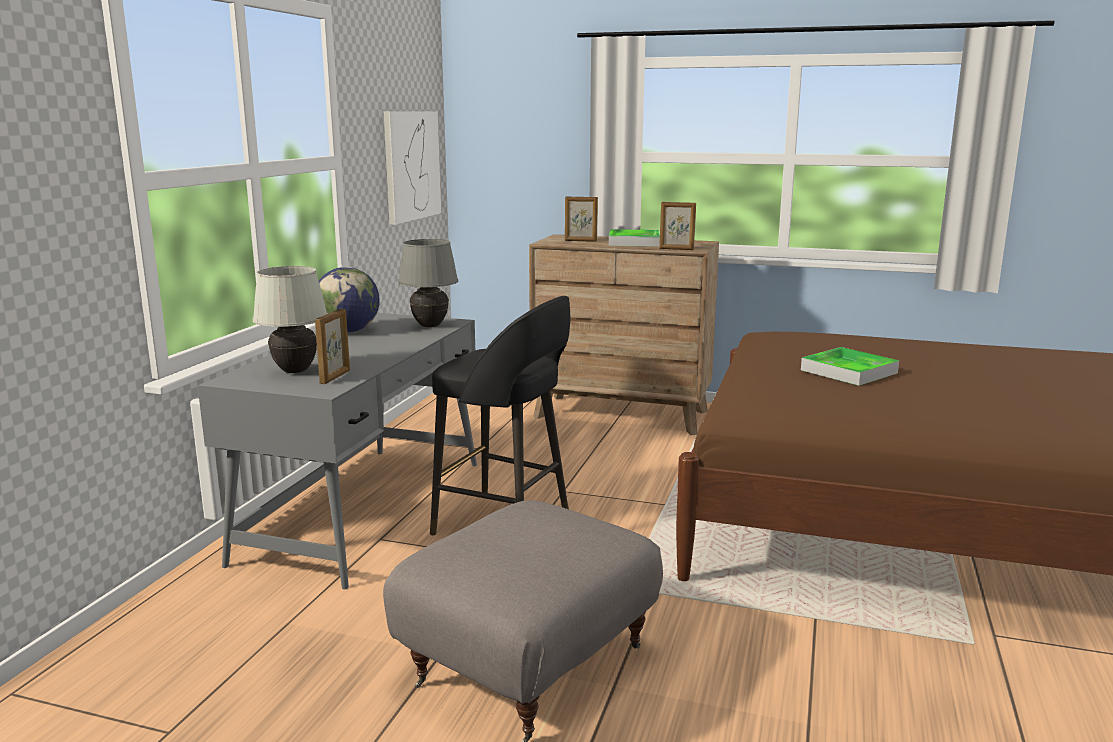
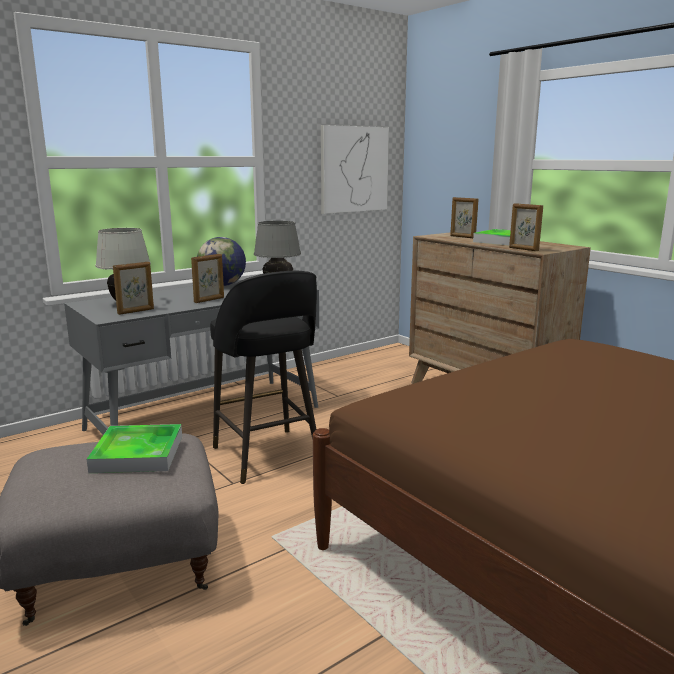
camera: 35 degrees right, 0 degrees up
(386, 350) = (209, 300): none -> picture frame
(849, 371) = (561, 390): tray -> tray (138, 454)

